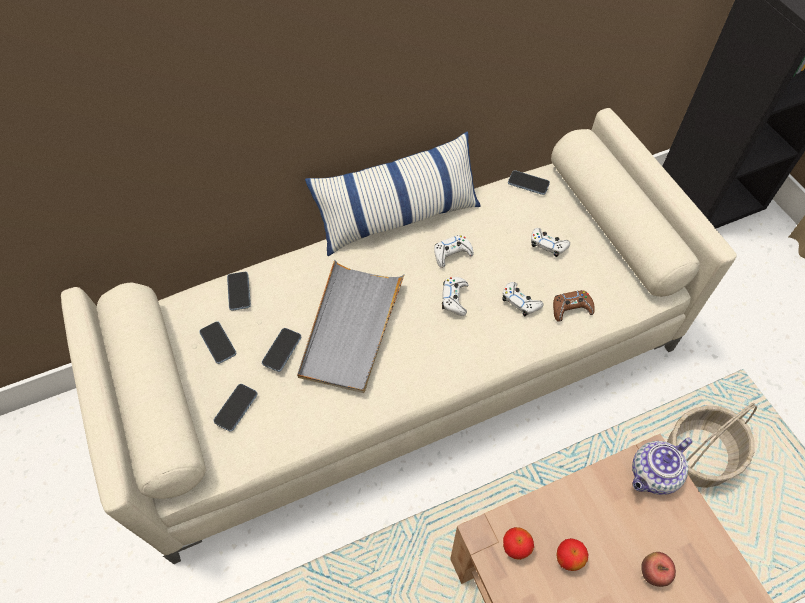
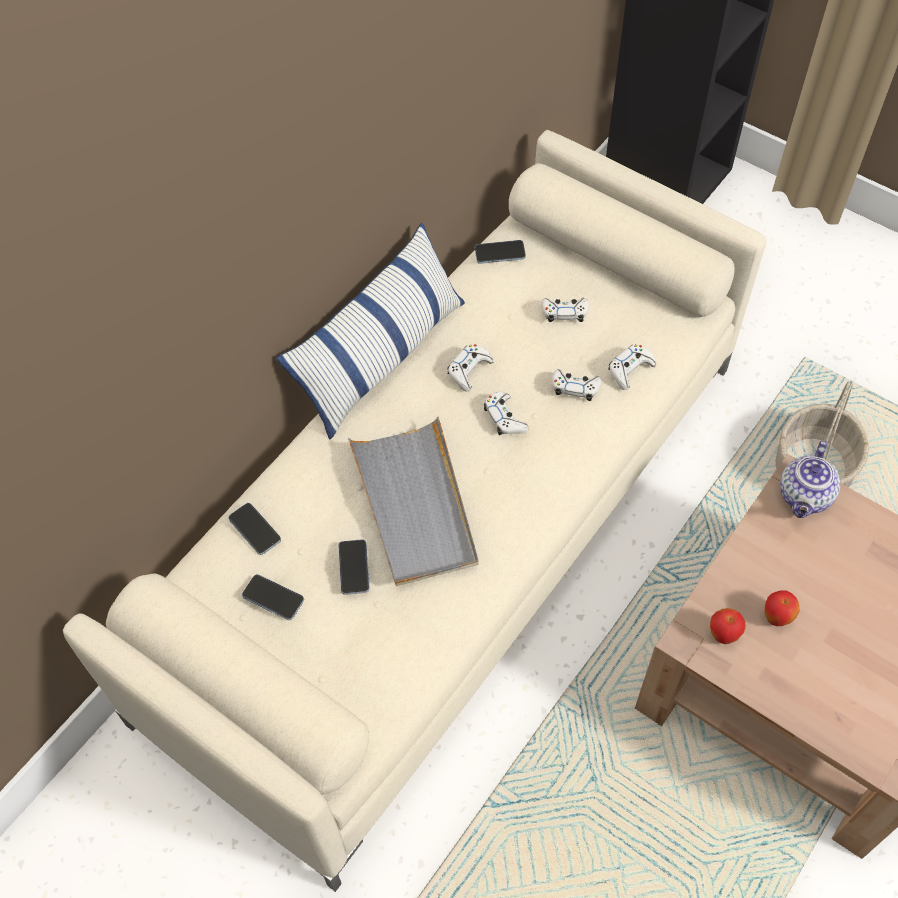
camera: 30 degrees left, 0 degrees up
(236, 408) = (346, 655): phone -> none
(571, 308) = (630, 370): brown game controller -> white game controller
(653, 572) = (857, 586): apple -> none

